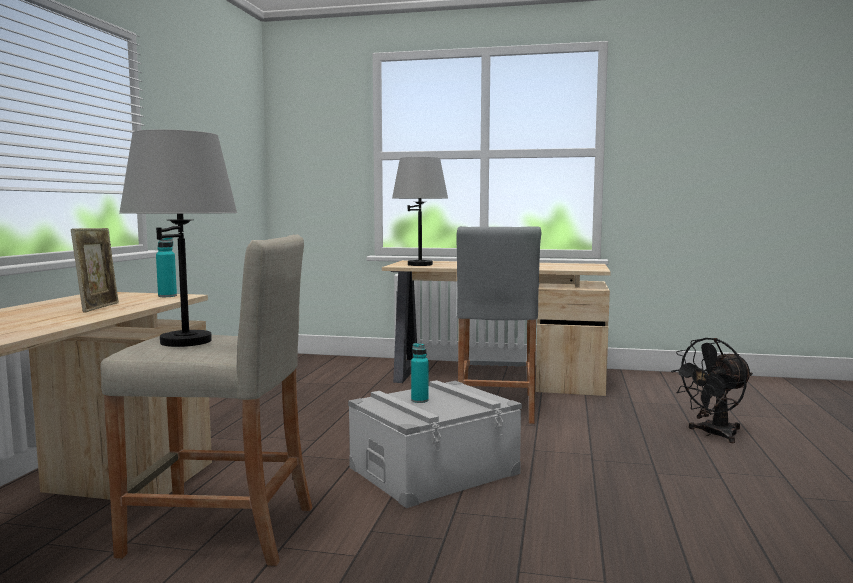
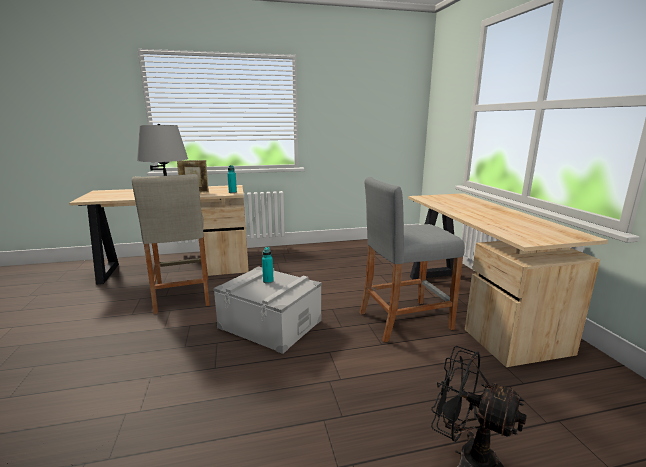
camera: 65 degrees right, 10 degrees up
(420, 264) = (439, 199): grey table lamp -> none

